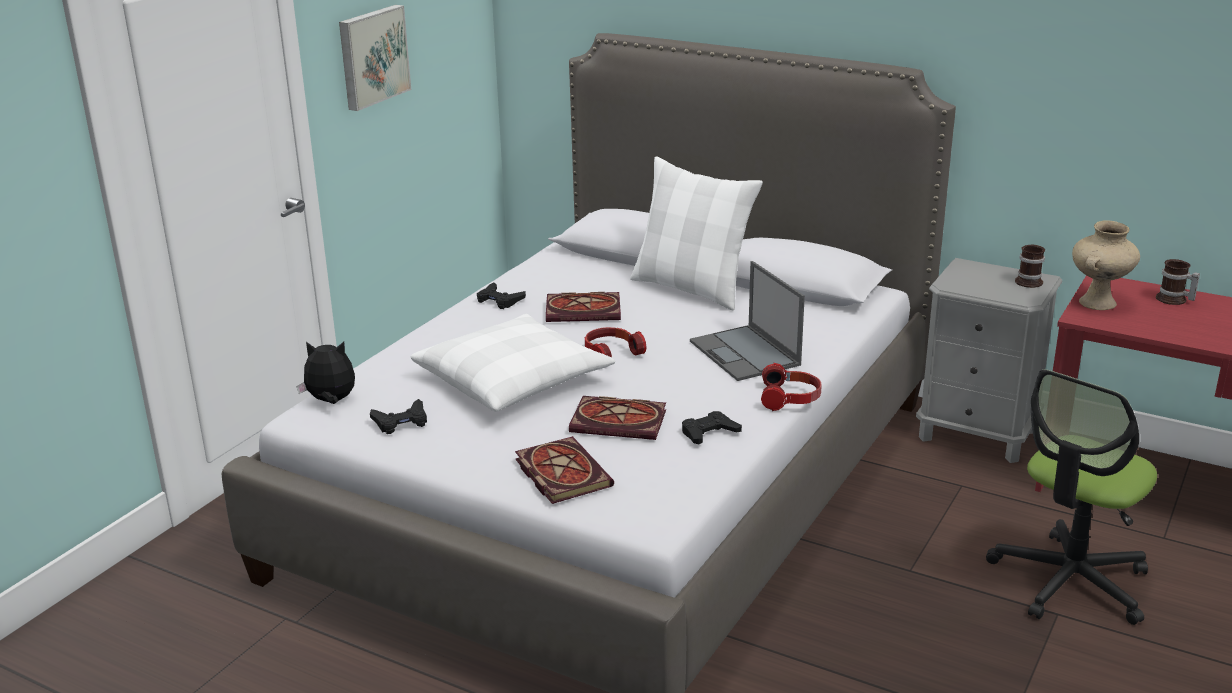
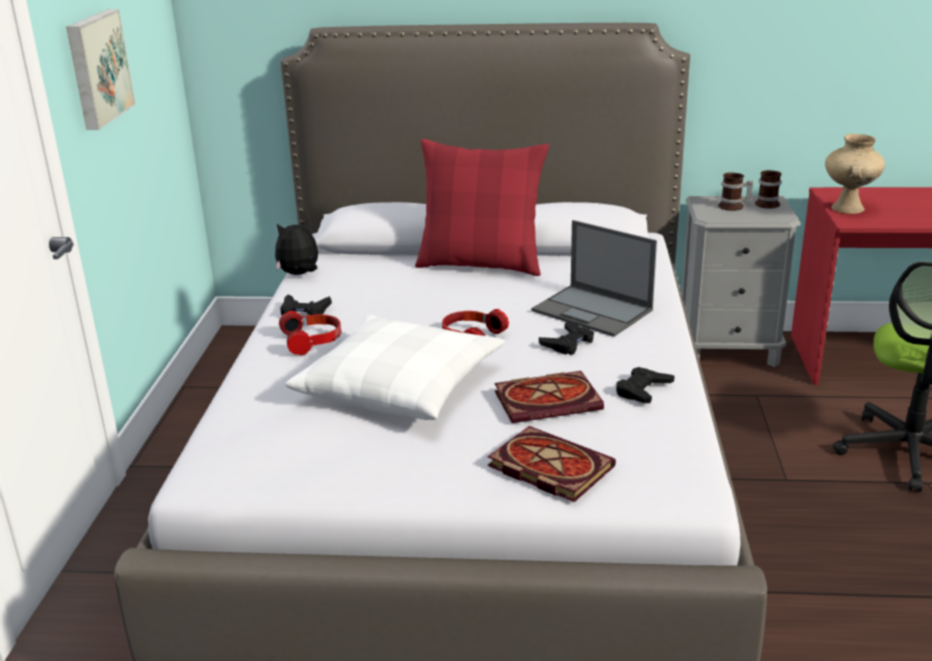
camera: 25 degrees left, 0 degrees up
(331, 401) = (217, 456): plush toy -> plush toy (299, 274)
(401, 422) = (324, 458): black game controller -> black game controller (568, 343)
(585, 310) = (403, 303): book -> none
(691, 288) = (481, 264): white pillow -> red pillow
(790, 398) = (676, 341): headphones -> headphones (313, 341)
(1173, 300) = (896, 196): mug -> mug (733, 207)

